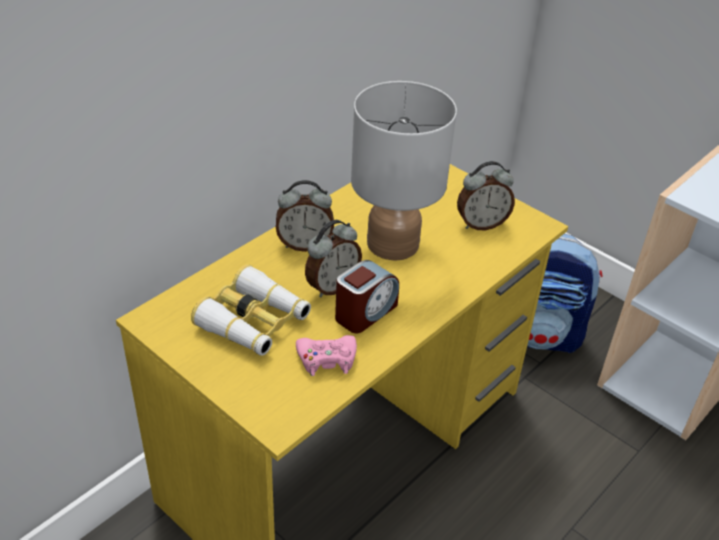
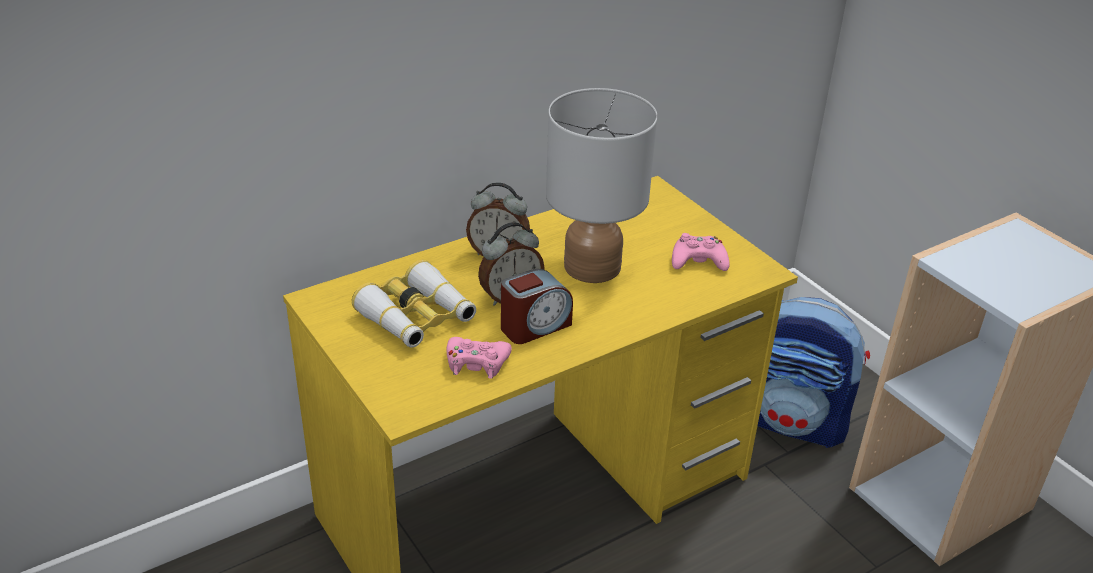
camera: 15 degrees right, 5 degrees down
(481, 224) = (698, 261): alarm clock -> pink game controller

